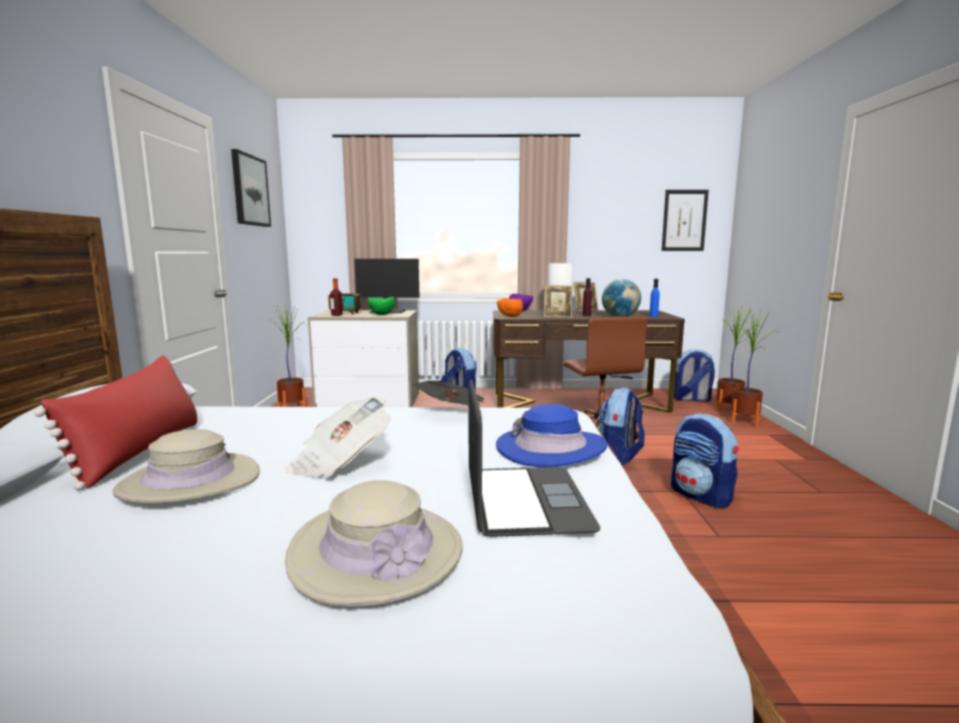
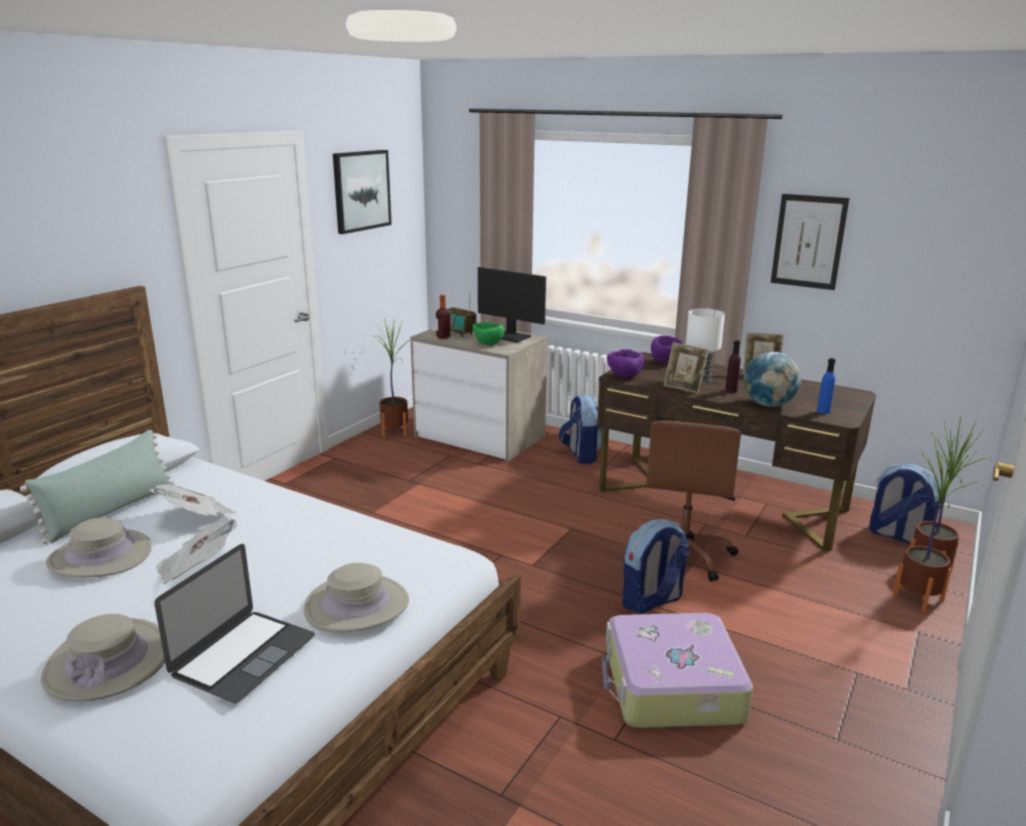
camera: 30 degrees right, 10 degrees up
(140, 451) = (110, 511): red pillow -> green pillow
(452, 414) = (356, 531): newspaper -> newspaper (197, 518)
(509, 317) = (624, 376): orange bowl -> purple bowl
(550, 448) = (357, 605): blue hat -> beige hat
(684, 220) = (951, 256): picture -> picture (808, 241)
(701, 496) = (671, 686): backpack -> suitcase

